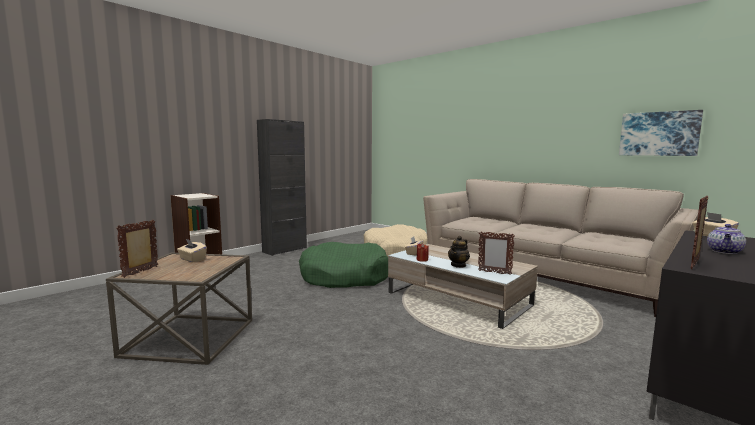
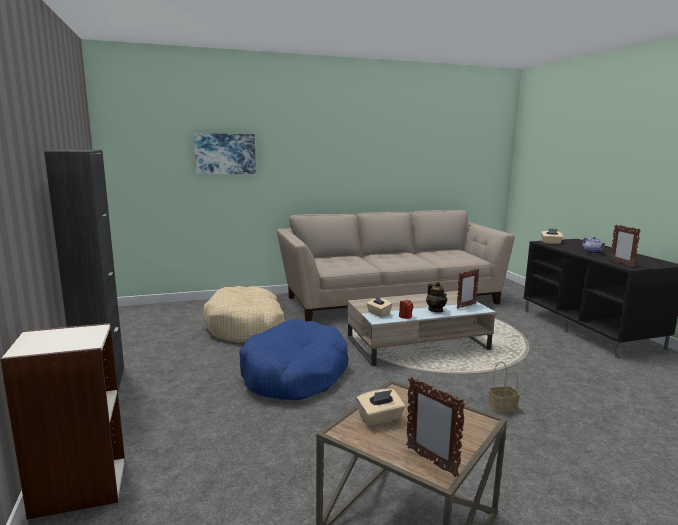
camera: 60 degrees left, 5 degrees up
(344, 277) = (294, 374): green dog bed -> blue dog bed
(378, 350) = (503, 407): none -> basket
(658, 134) = (441, 164): picture -> picture (225, 154)

